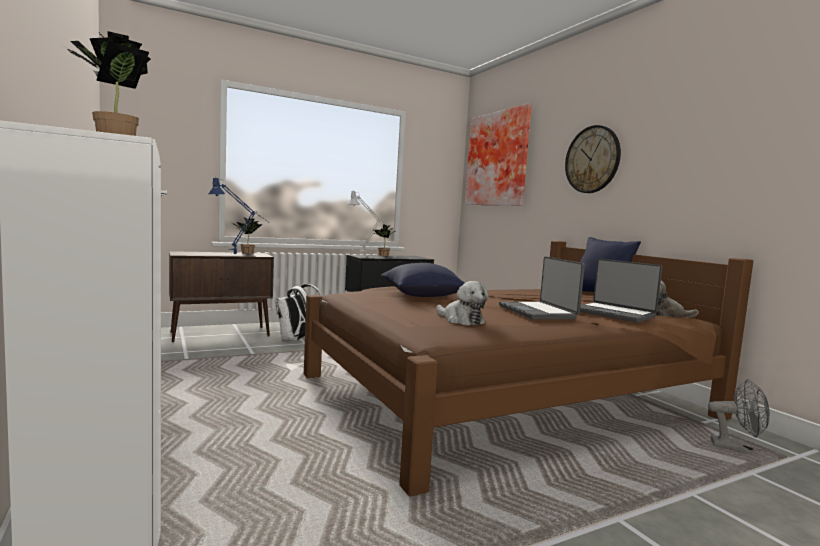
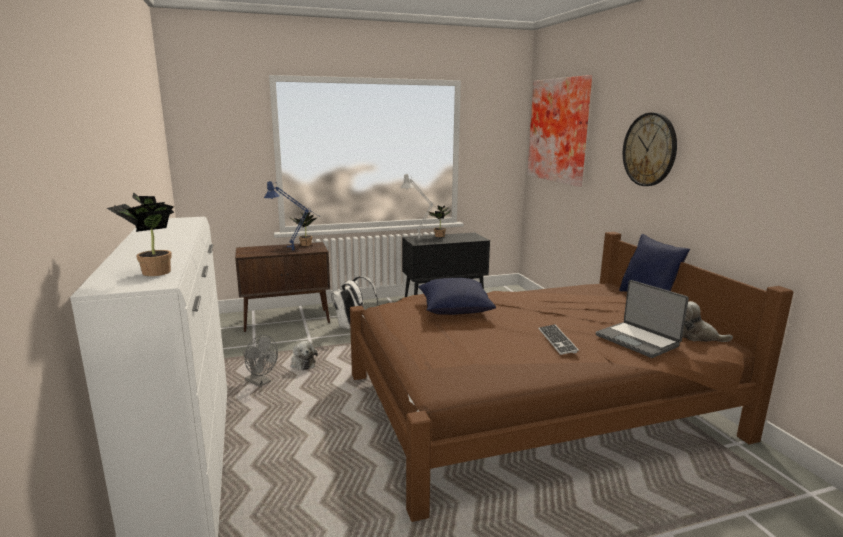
camera: 10 degrees right, 10 degrees up
(461, 320) = (474, 357): plush toy -> plush toy (302, 363)
(538, 312) = (557, 340): laptop -> keyboard
(737, 448) = (745, 481): grey fan -> grey fan (261, 382)

